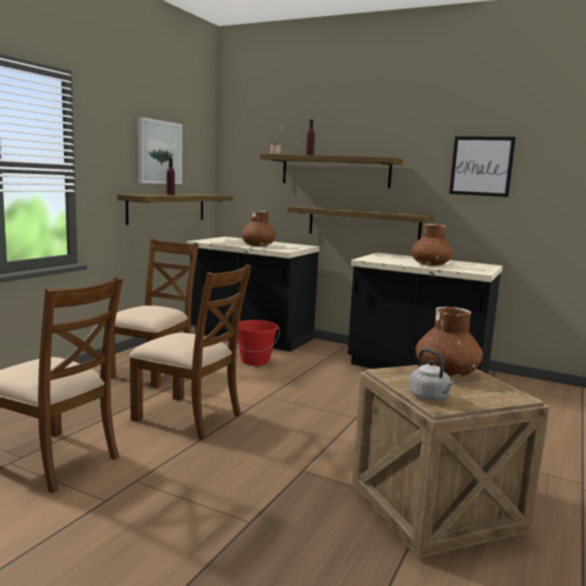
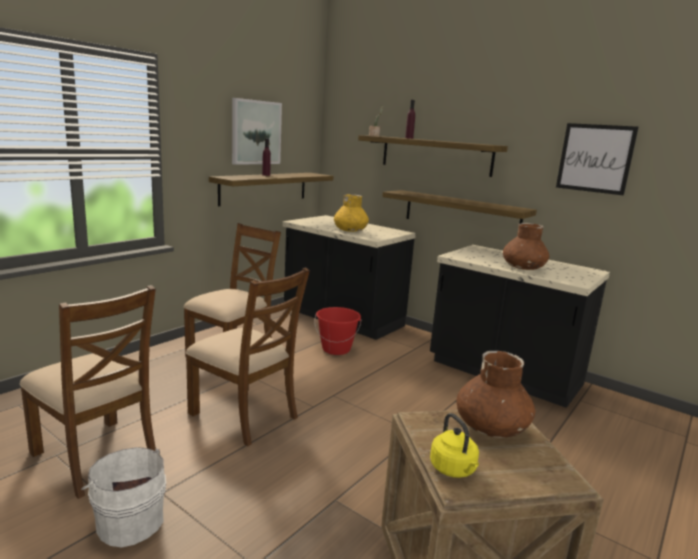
camera: 10 degrees right, 5 degrees up
(114, 504) = (129, 521): none -> white bucket
(258, 246) = (350, 230): brown vase -> yellow vase
(430, 397) = (454, 470): grey kettle -> yellow kettle

